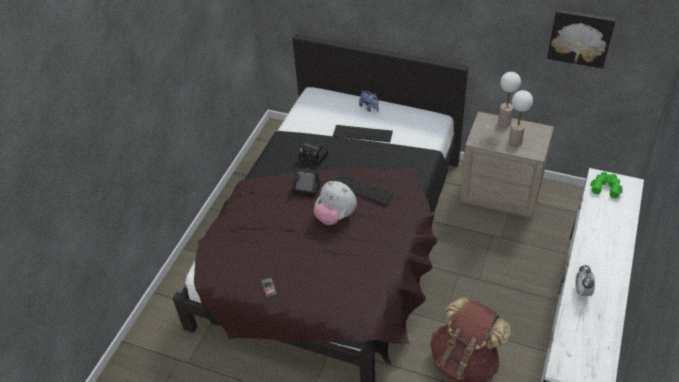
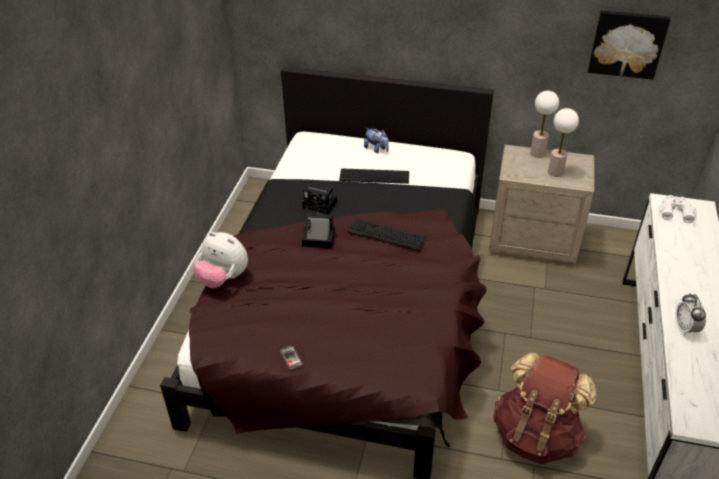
camera: 10 degrees left, 5 degrees down
(335, 217) = (361, 268): plush toy -> plush toy (223, 278)
(606, 187) = (675, 212): green binoculars -> white binoculars

